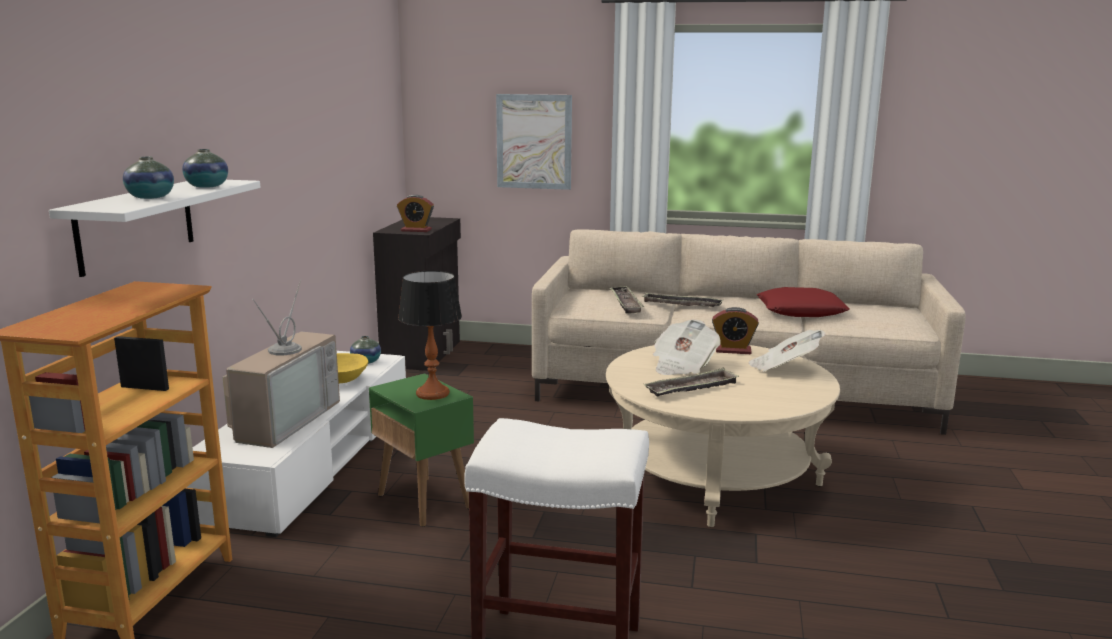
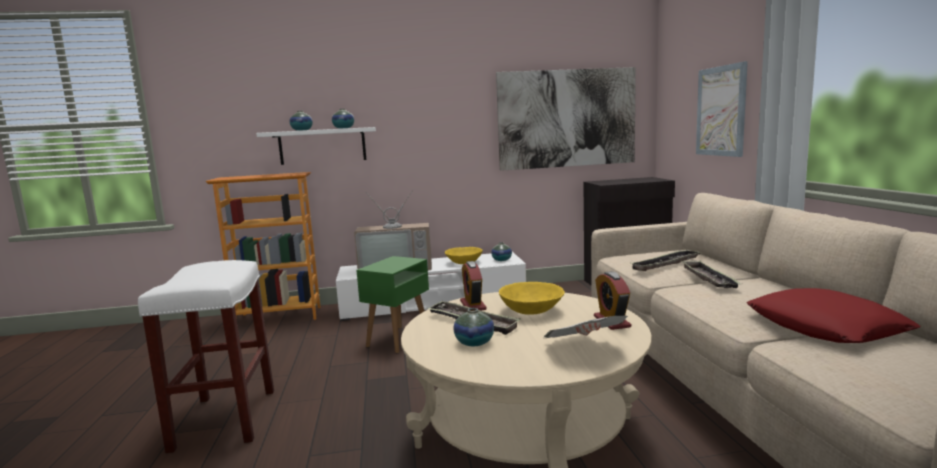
camera: 70 degrees right, 5 degrees down
(355, 147) = (566, 118): none -> picture
(416, 230) = (608, 183): alarm clock -> alarm clock (473, 305)
(433, 393) = (390, 266): table lamp -> none
(682, 366) = (531, 311): newspaper -> yellow bowl
(746, 395) = (474, 342): none -> vase

